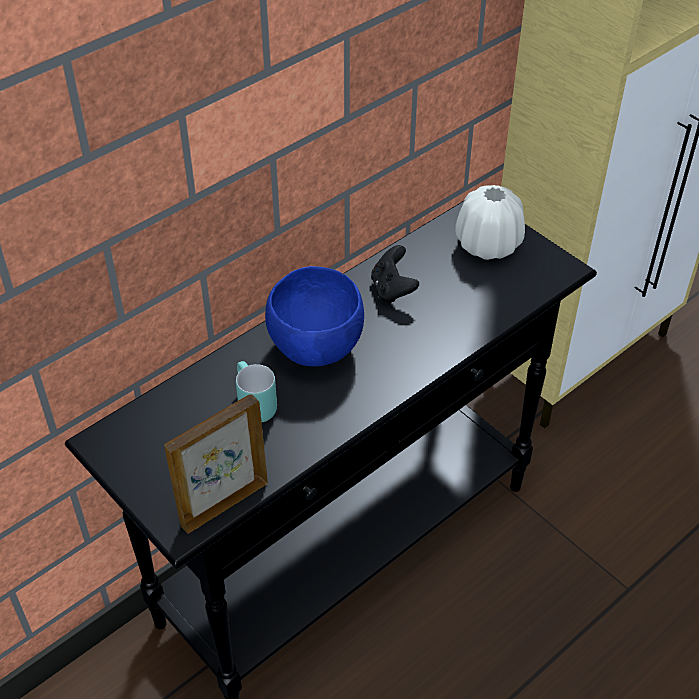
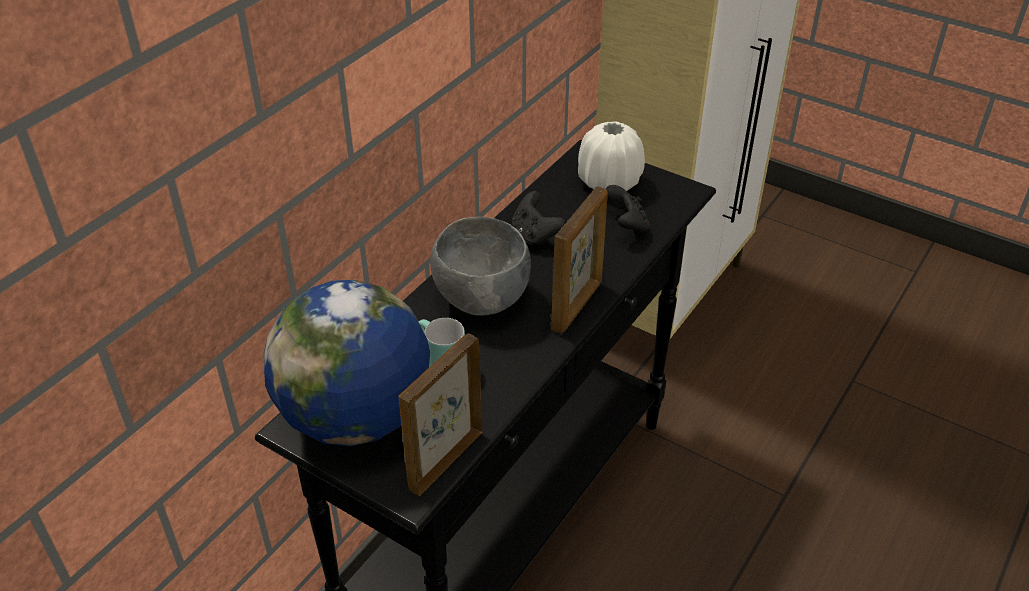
camera: 15 degrees left, 5 degrees down
(158, 444) = (356, 417): none -> globe
(315, 348) = (481, 300): blue bowl -> grey bowl
(406, 372) = (577, 305): none -> picture frame
(488, 296) = (627, 226): none -> black game controller

